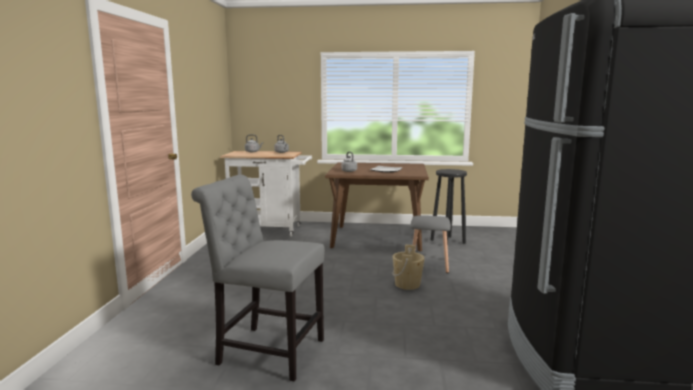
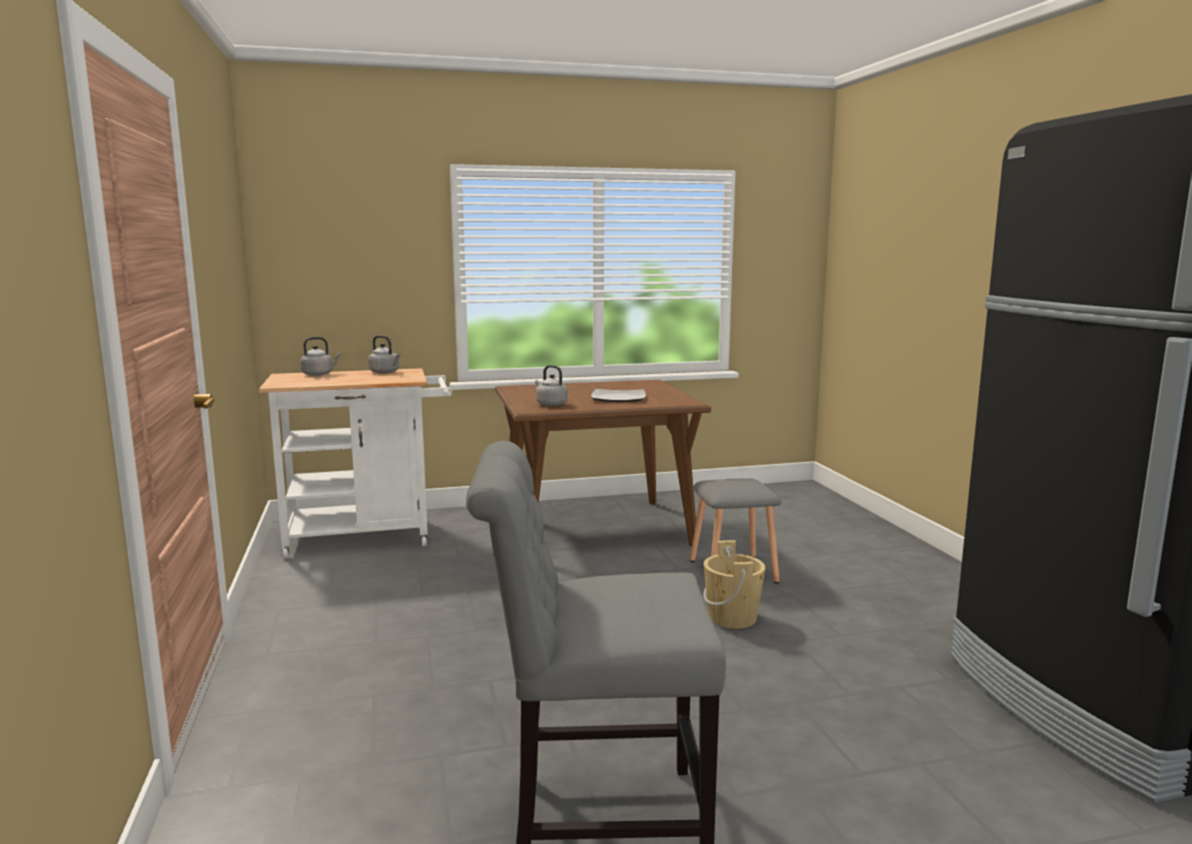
camera: 20 degrees left, 0 degrees up
(448, 242) = (724, 521): black stool -> none

